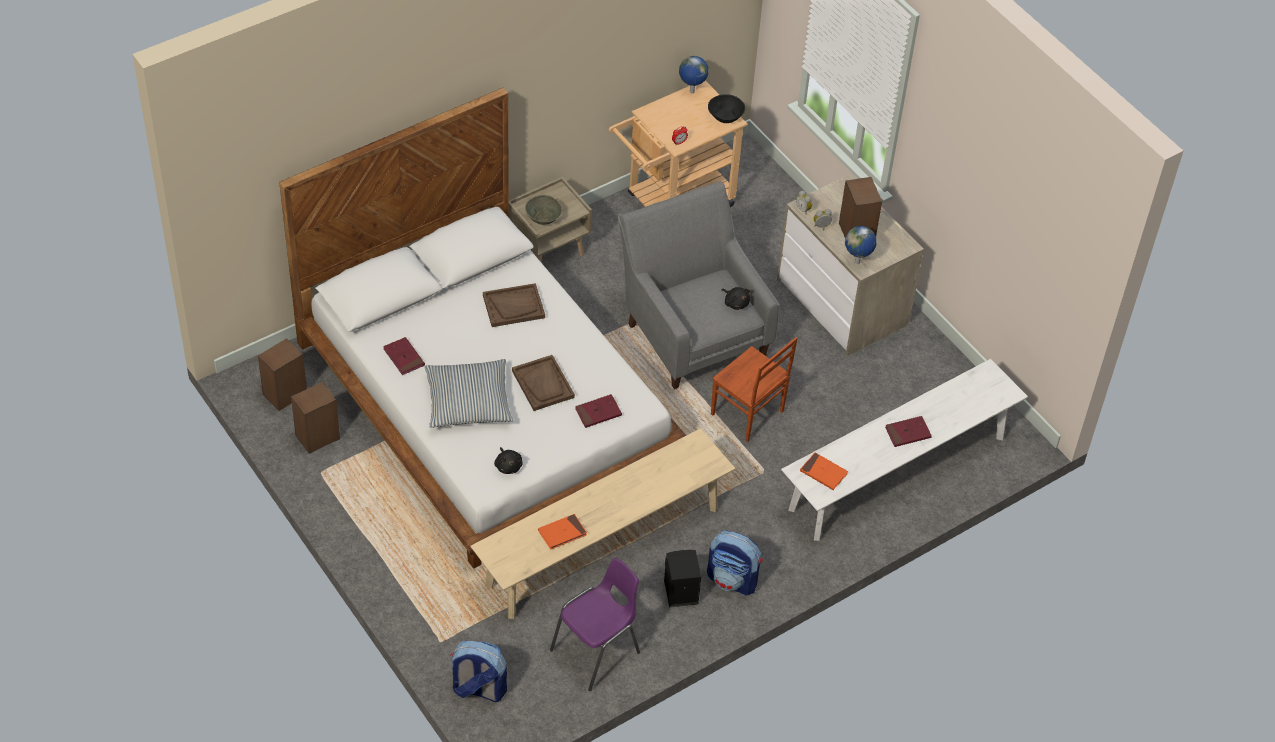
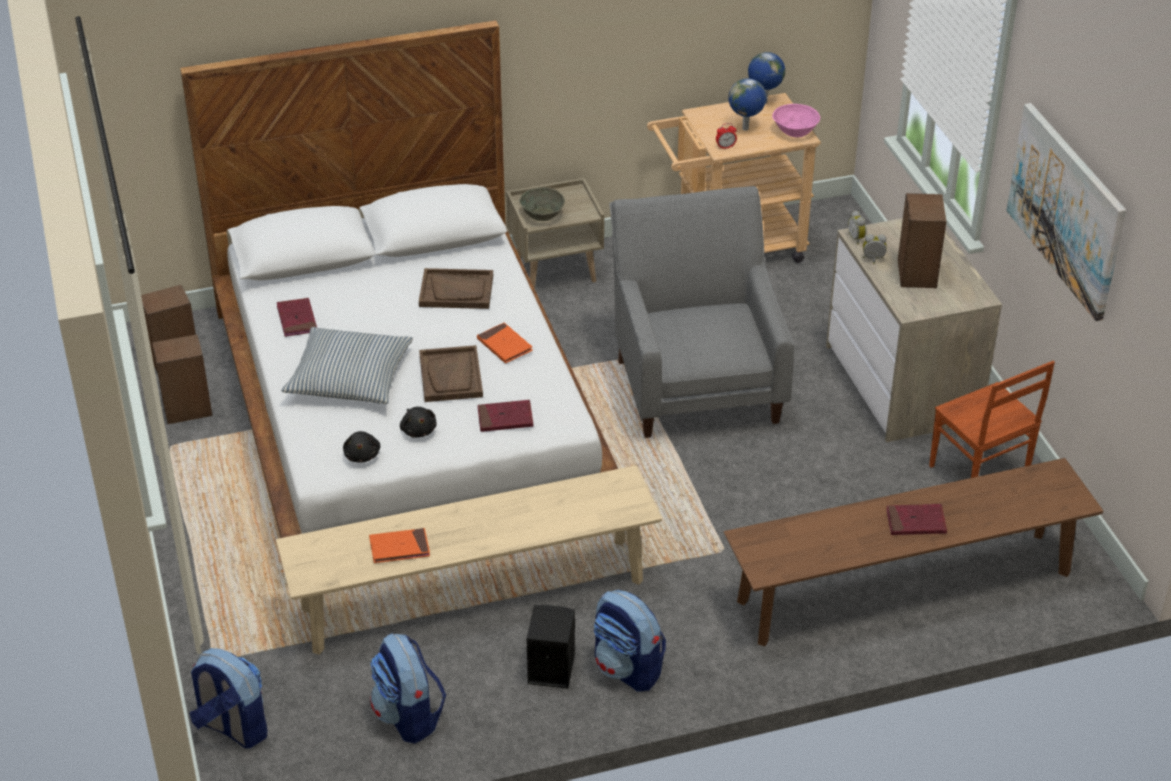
camera: 20 degrees right, 10 degrees down
(597, 651) = (409, 716): purple chair -> backpack
(725, 117) = (794, 131): black bowl -> pink bowl
(735, 303) = (742, 338): black plush toy -> black plush toy (418, 430)
(747, 414) = (728, 482): brown chair -> brown chair (978, 474)
(823, 473) = (779, 546): orange book -> orange book (504, 345)
(857, 262) = (906, 304): globe -> globe (746, 129)
(897, 473) = (904, 587): white bench -> brown bench
(972, 187) = (1066, 209): none -> picture

